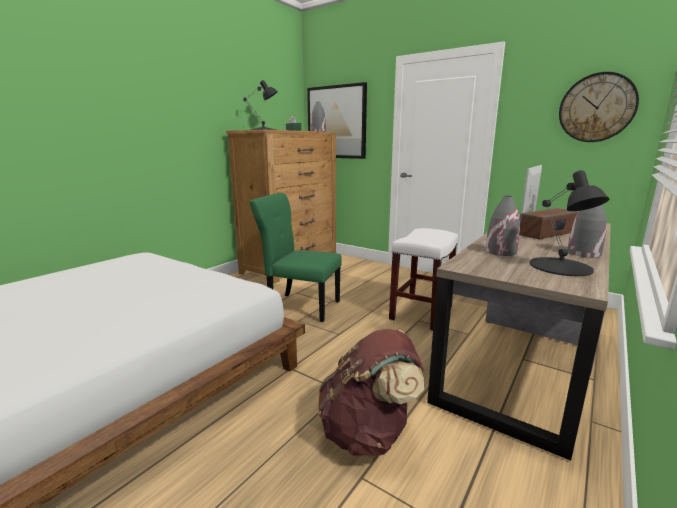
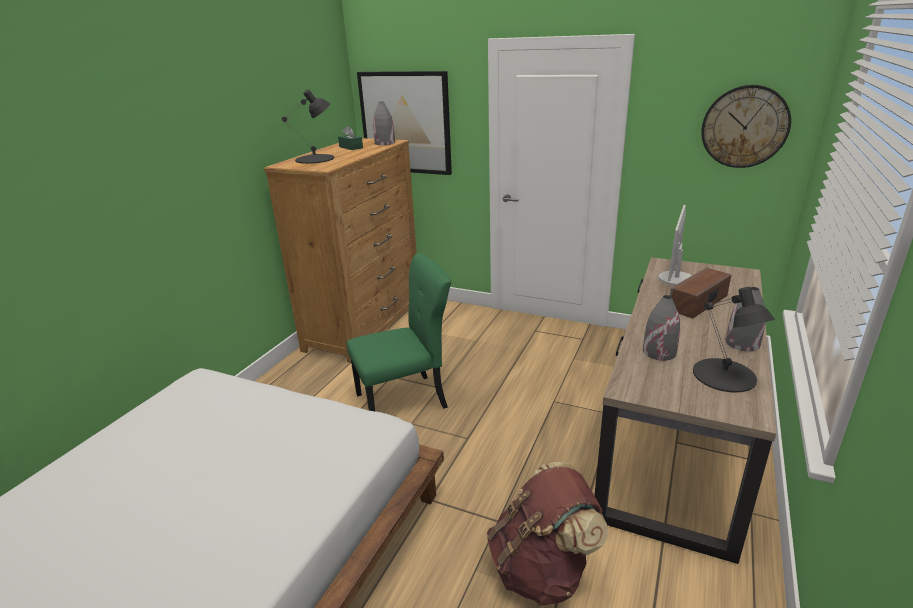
camera: 10 degrees left, 10 degrees up
(300, 306) = (405, 400): green chair -> green chair turned 150 degrees clockwise
(421, 312) = (553, 389): white stool -> none

